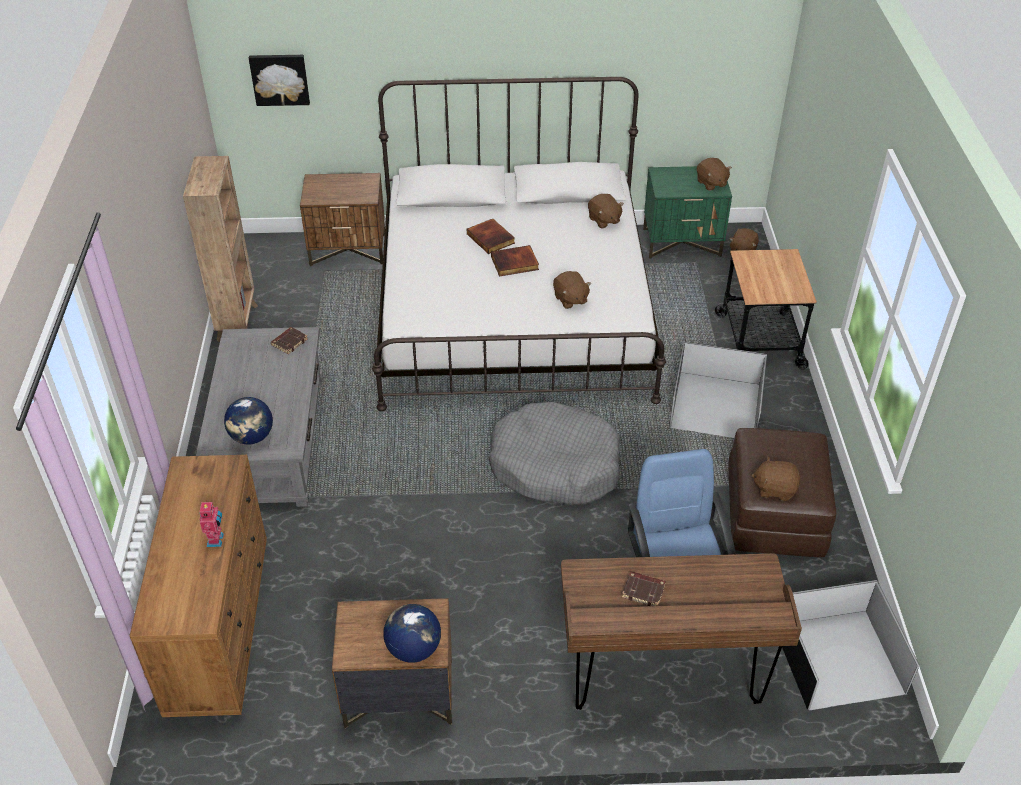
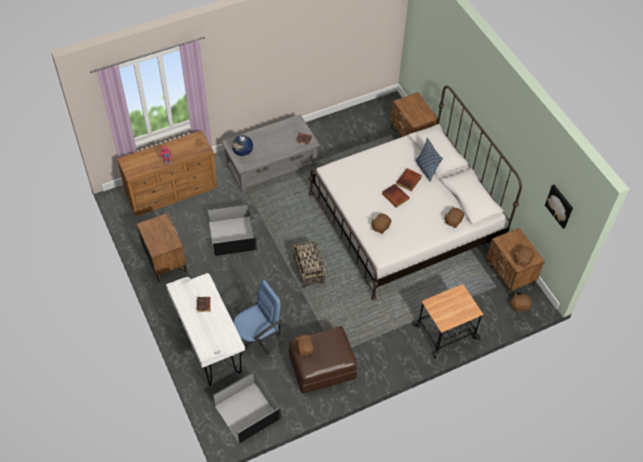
camera: 65 degrees right, 10 degrees up
(238, 322) = (337, 120): brown bookcase -> none
(280, 79) = (424, 46): picture -> picture (560, 206)
(413, 649) = (154, 244): globe -> none
(479, 213) = (426, 169): none -> pillow
(555, 465) = (309, 271): grey dog bed -> basket
(663, 677) = (209, 347): brown desk -> white desk
(682, 242) = (510, 275): green nightstand -> brown nightstand
(714, 405) = (384, 324): black storage box -> black storage box (232, 235)

